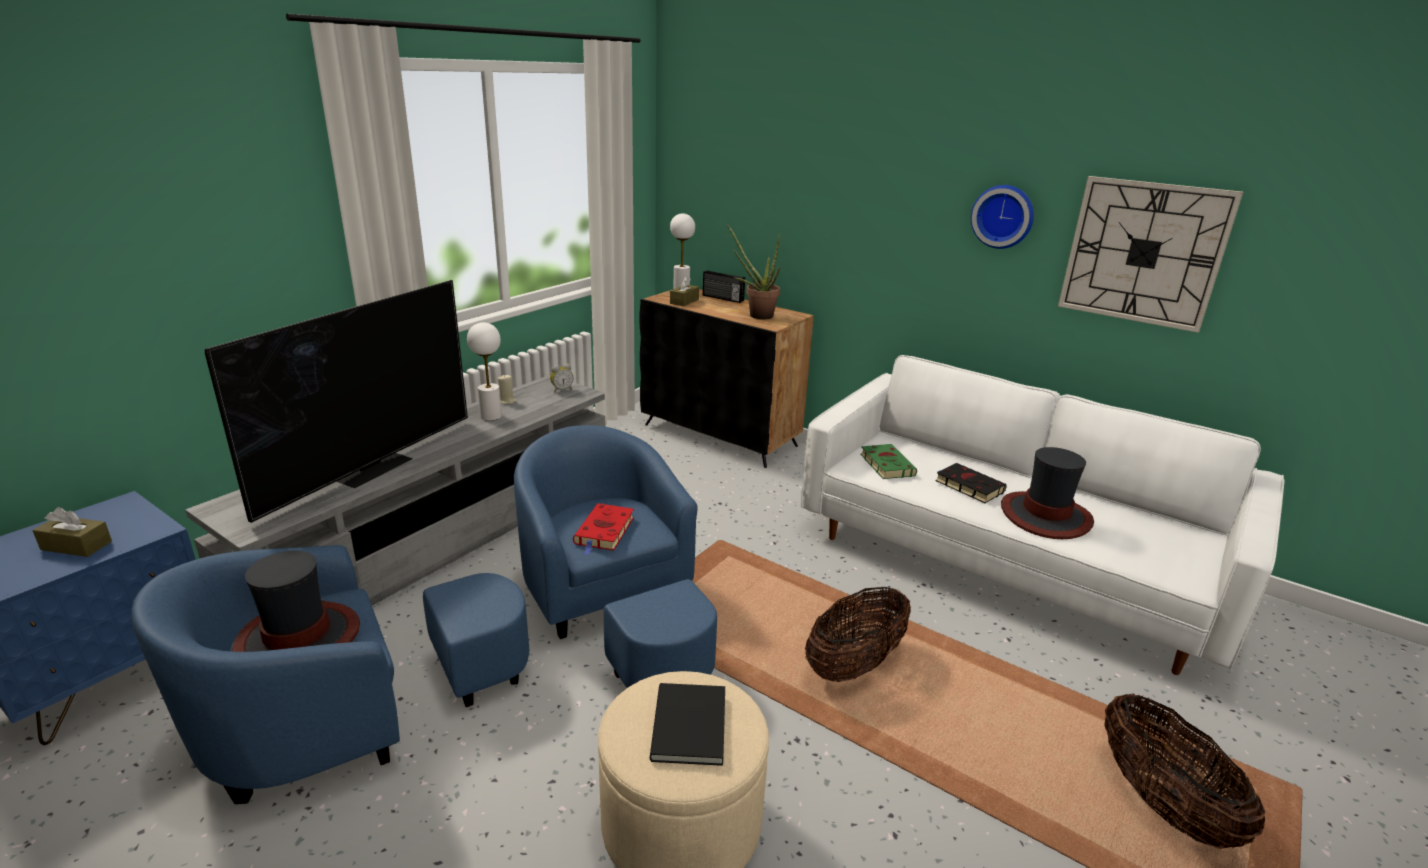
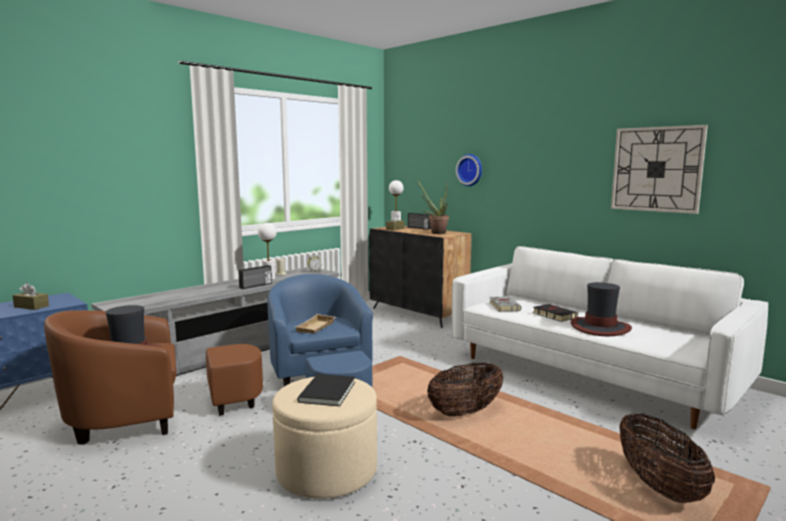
camera: 10 degrees right, 15 degrees down
(350, 717) = (153, 415): blue armchair -> brown armchair
(372, 467) = (194, 293): television -> none
(476, 440) = (256, 286): none -> radio
(604, 532) = (317, 327): red book -> beige tray
(886, 464) = (503, 306): green book -> grey book
(1003, 216) = (573, 159): wall clock -> wall clock (470, 170)

